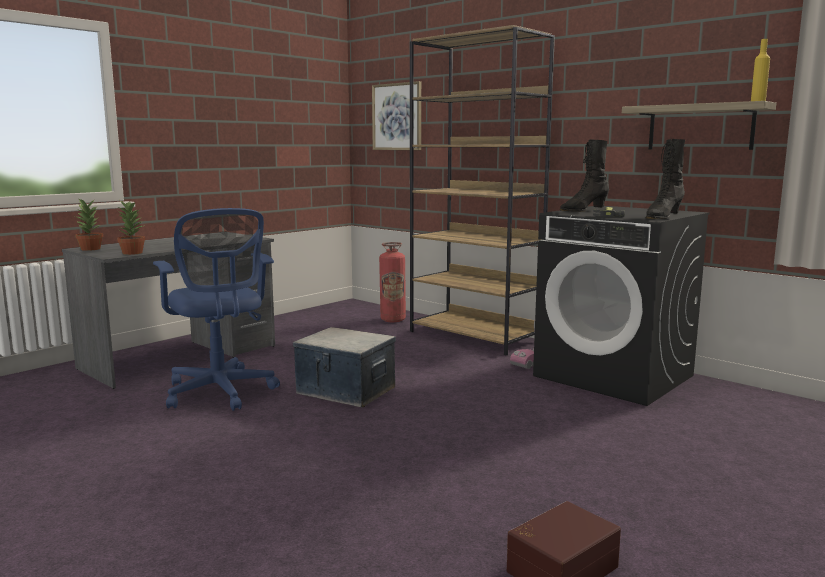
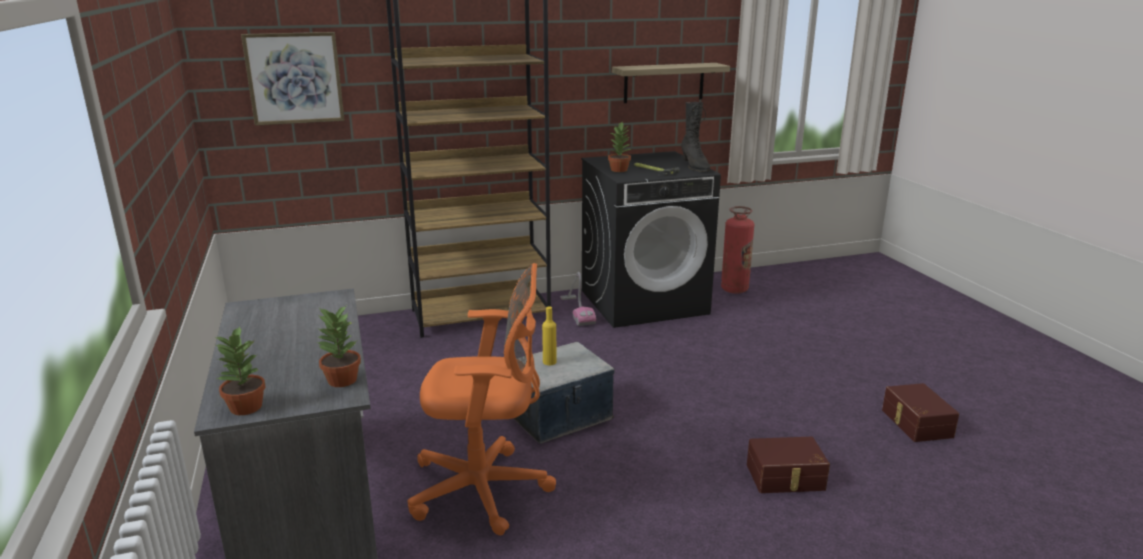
camera: 60 degrees left, 10 degrees up
(220, 393) = (485, 490): blue office chair -> orange office chair
(334, 497) = (786, 478): none -> brown storage box
(393, 320) = (365, 334): fire extinguisher -> fire extinguisher (734, 289)
(583, 210) = (619, 170): black boot -> potted plant
(758, 101) = (718, 64): yellow bottle -> yellow bottle (549, 362)

